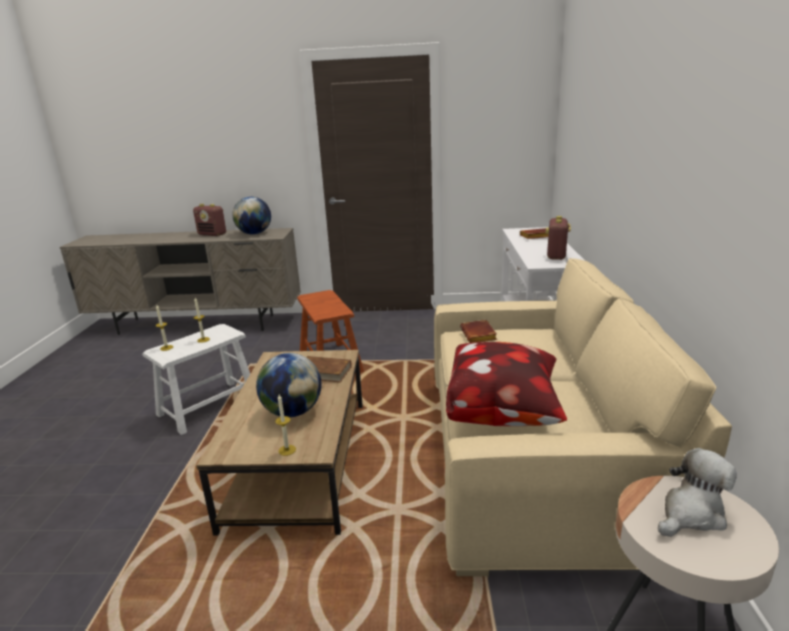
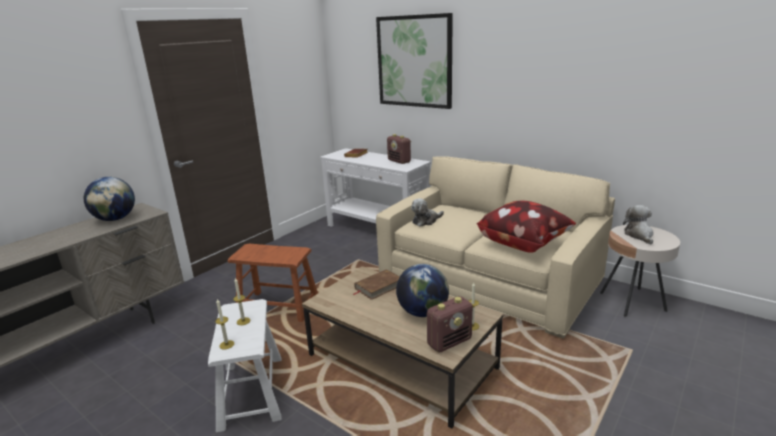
camera: 55 degrees left, 0 degrees up
(212, 234) = (56, 236): radio -> radio (449, 342)
(479, 335) = (426, 221): brown book -> plush toy
(602, 112) = (414, 61): none -> picture

